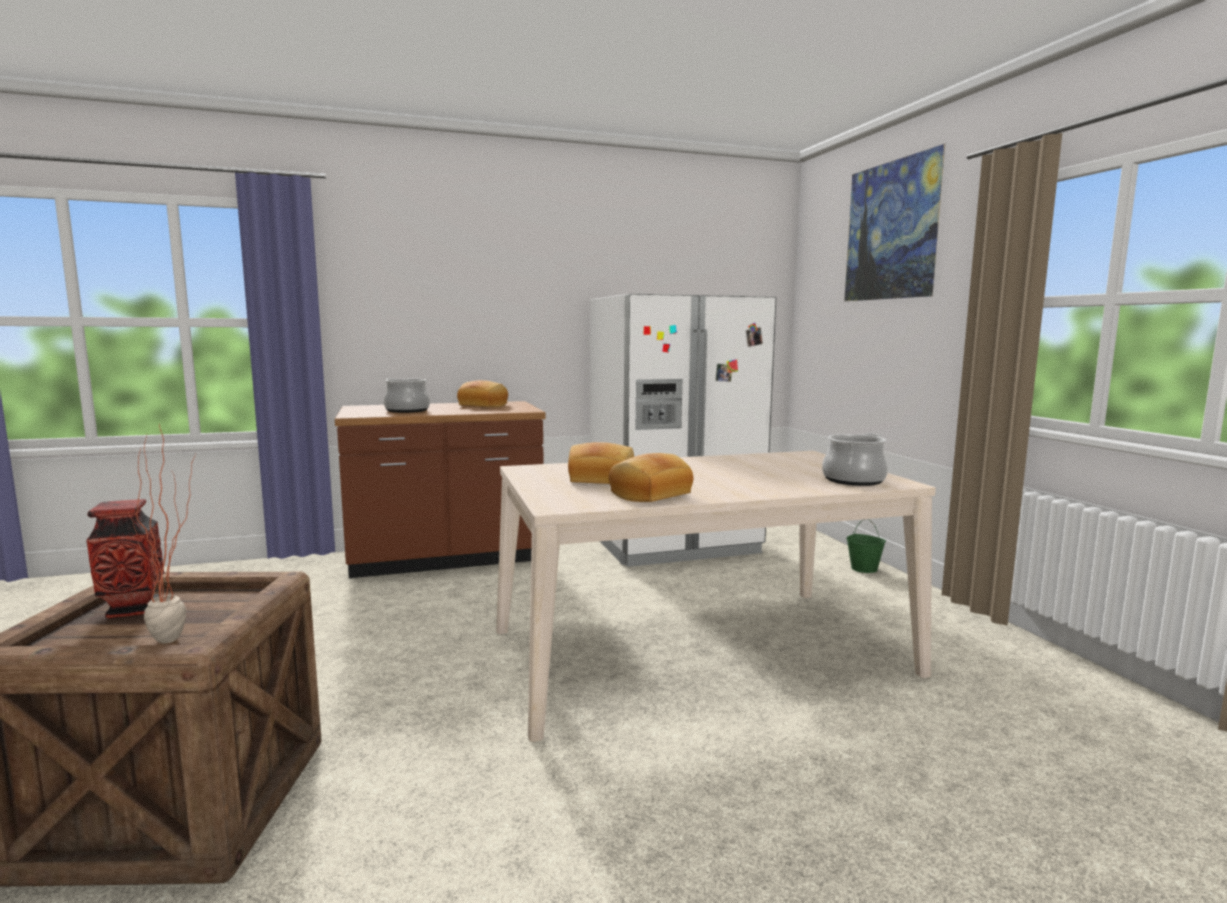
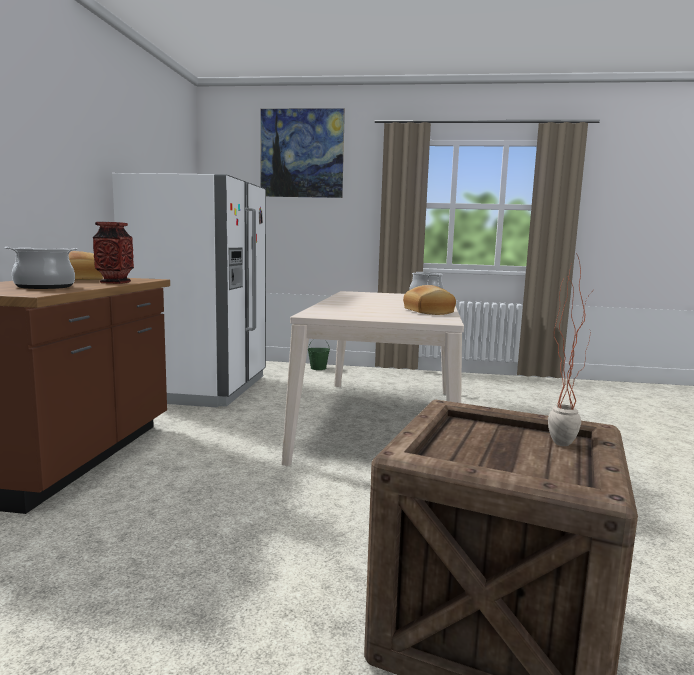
camera: 65 degrees left, 0 degrees up
(133, 609) = (478, 457): vase -> vase (115, 282)
(601, 479) = (375, 311): bread -> none

